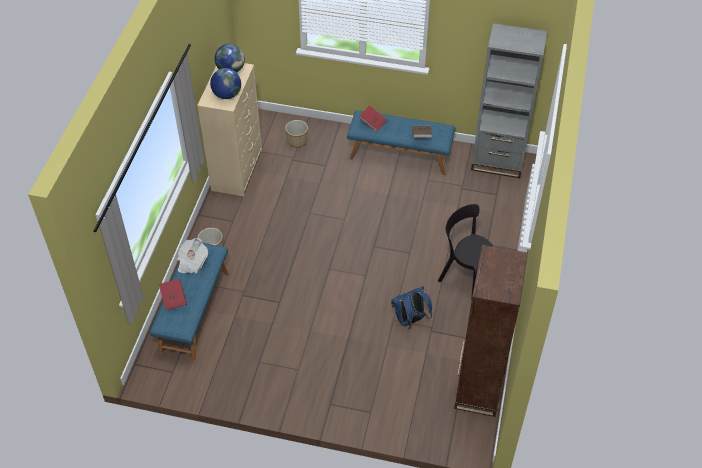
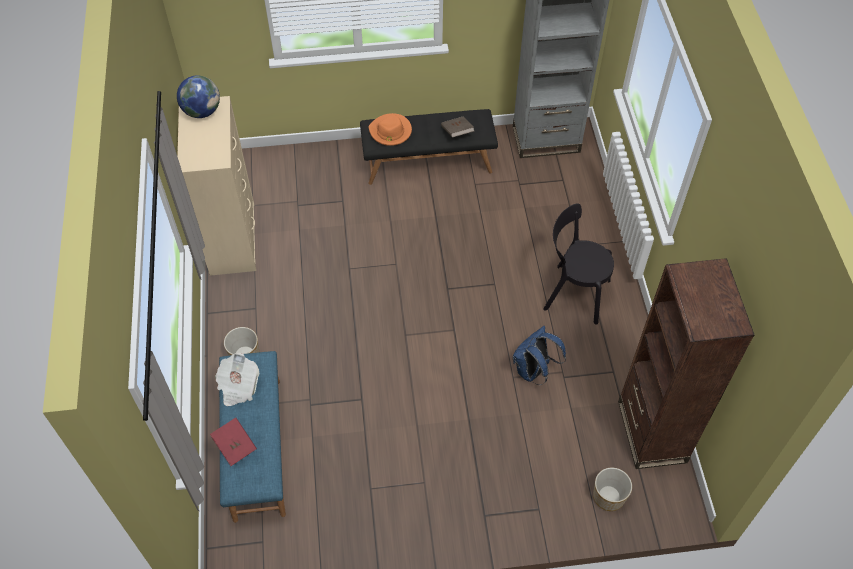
camera: 20 degrees left, 5 degrees up
(227, 95) = (212, 147): globe -> none
(297, 141) = (293, 179): planter -> planter (608, 496)
(372, 123) = (390, 132): red book -> orange hat
(400, 155) = (428, 162): blue bench -> black bench

